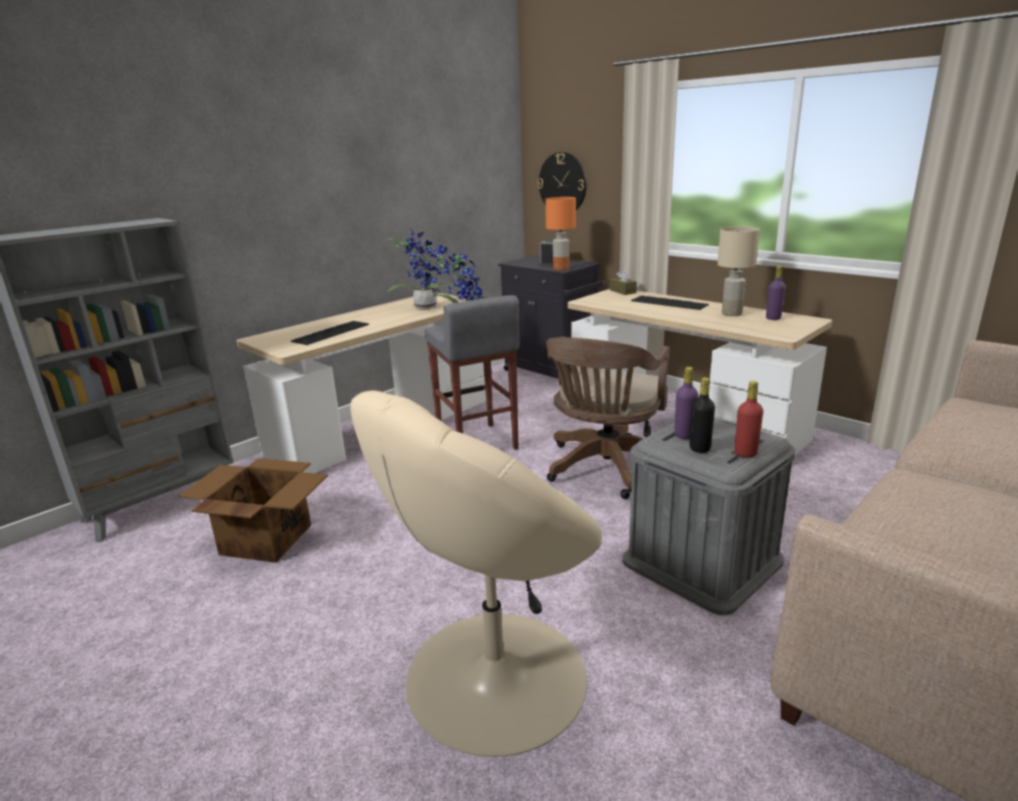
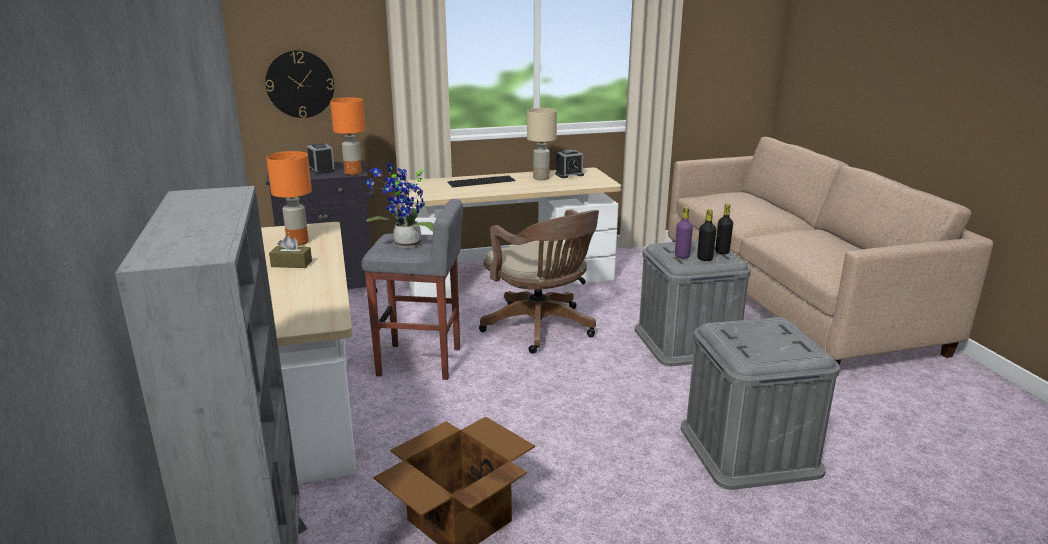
camera: 60 degrees left, 0 degrees up
(331, 332) = (301, 293): keyboard -> none
(425, 306) = (297, 242): potted plant -> orange table lamp
(492, 678) = (749, 449): beige armchair -> grey storage box
(622, 291) = (420, 182): brown tissue box -> brown tissue box (291, 264)
(745, 453) = (722, 252): red bottle -> black bottle
(773, 318) = (569, 174): purple bottle -> alarm clock

